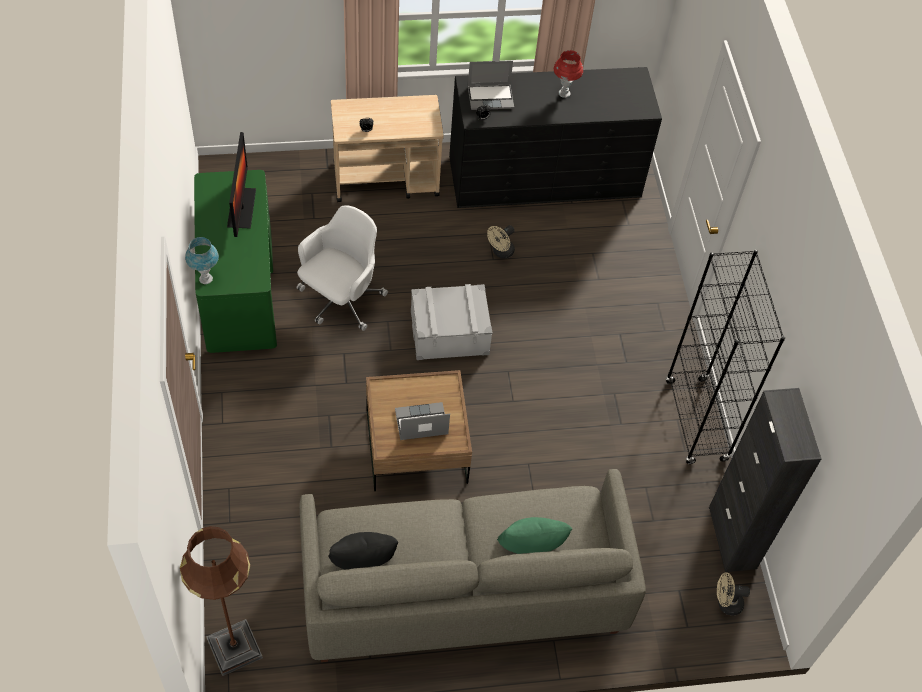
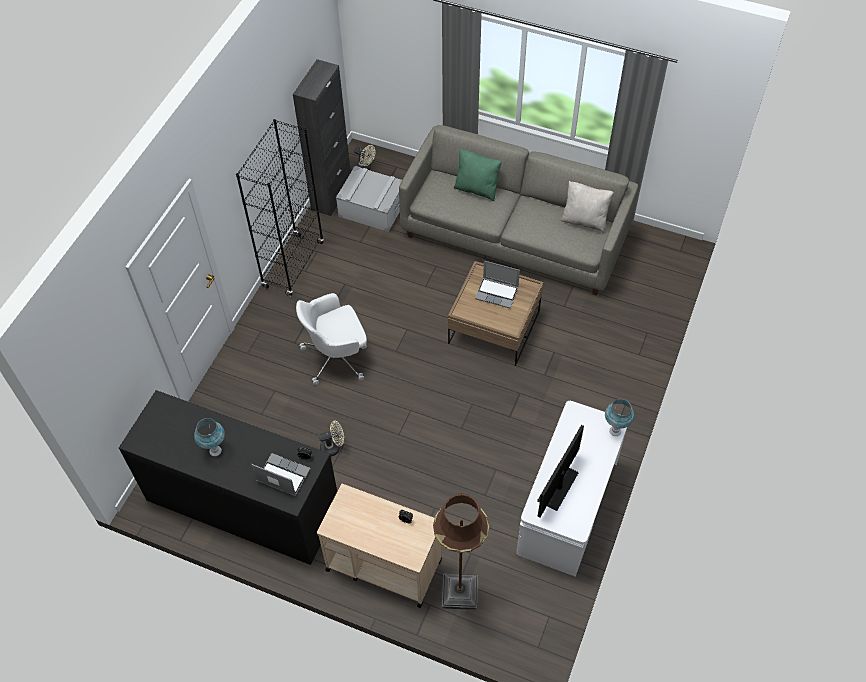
camera: 145 degrees left, 0 degrees up
(234, 648) = (671, 261): brown floor lamp -> brown floor lamp (459, 592)
(239, 290) = (568, 509): green desk -> white desk
(340, 300) = (488, 462): white office chair -> white office chair (337, 357)
(363, 564) = (584, 220): black pillow -> beige pillow
(449, 333) = (419, 398): grey storage box -> grey storage box (372, 208)
(564, 93) = (215, 451): red table lamp -> blue table lamp

